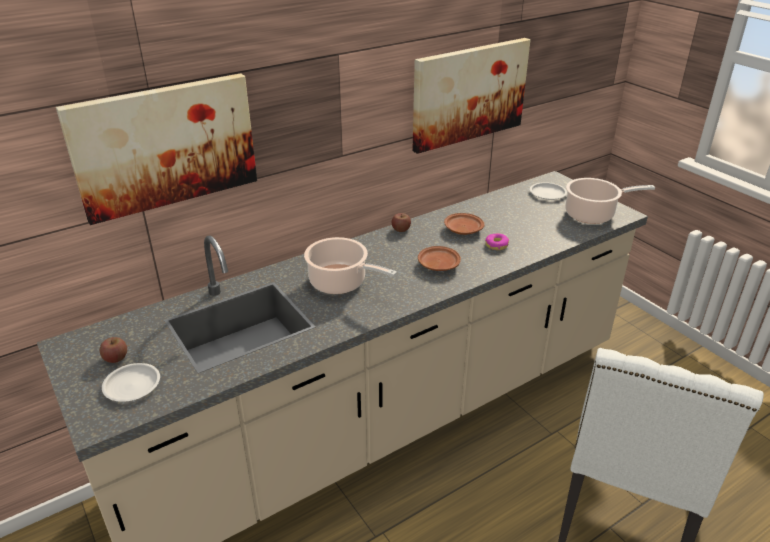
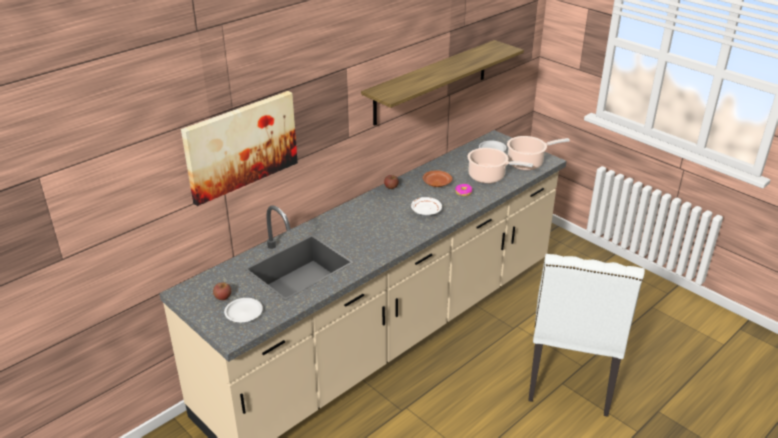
camera: 10 degrees left, 0 degrees up
(341, 283) = (360, 230): cooking pot -> cooking pot (489, 176)
(438, 265) = (426, 211): brown plate -> white plate
(469, 93) = (431, 82): picture -> shelf

